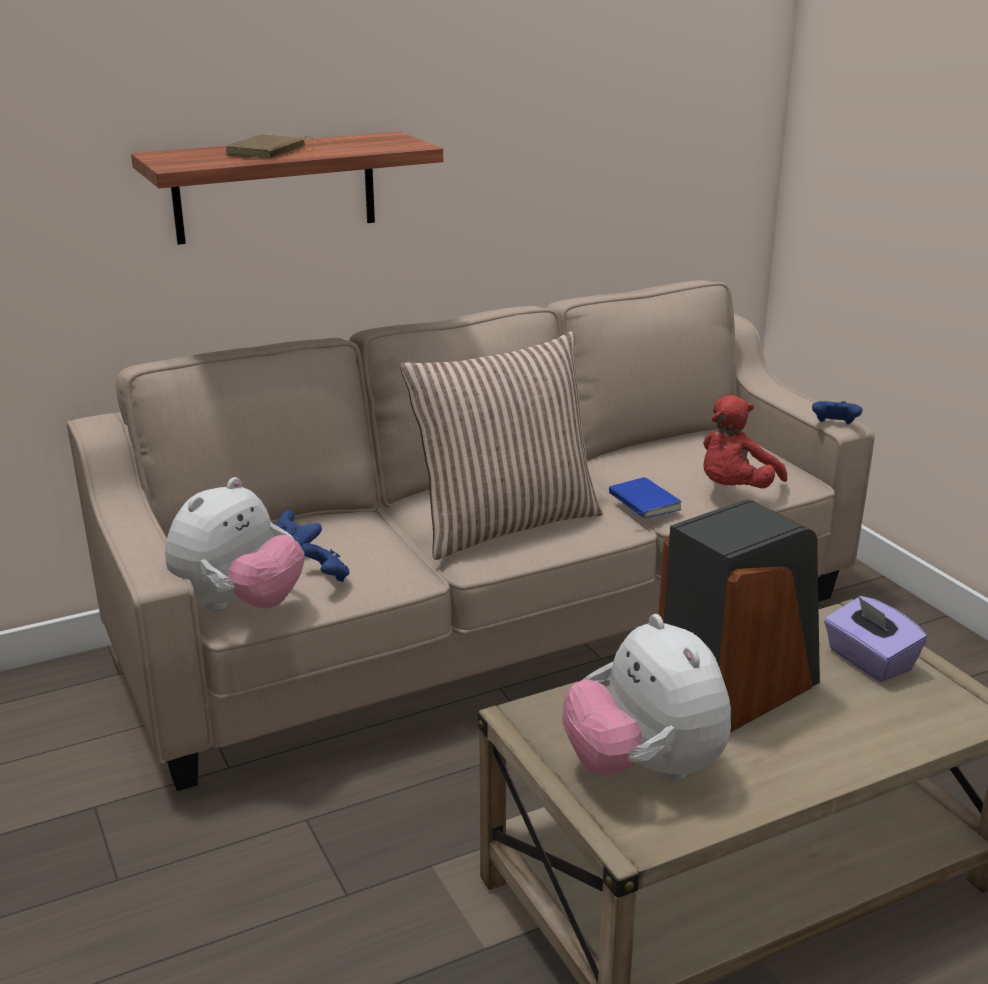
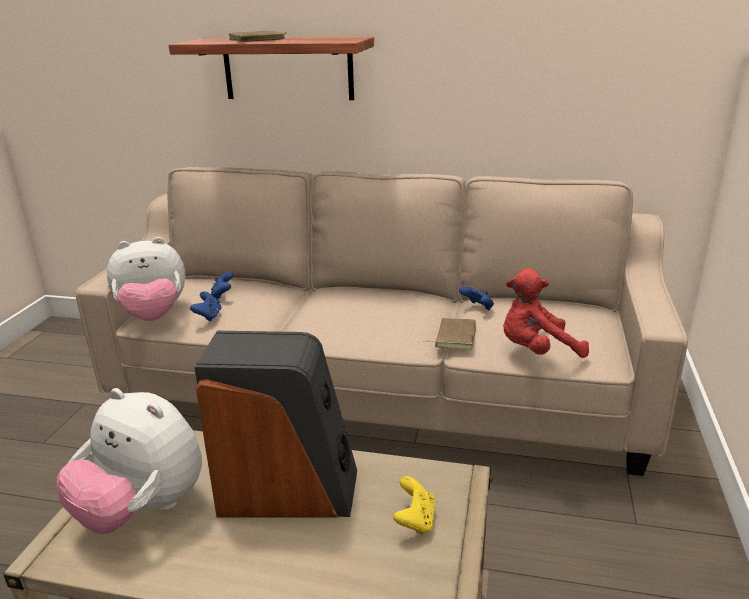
camera: 40 degrees right, 0 degrees up
(505, 523) = (350, 320): pillow -> none
(642, 502) = (454, 336): blue book -> brown book
(644, 769) = (142, 510): plush toy -> plush toy turned 75 degrees counterclockwise
(834, 425) = (653, 324): blue game controller -> blue game controller (477, 308)
(868, 661) = (415, 521): purple tissue box -> yellow game controller

